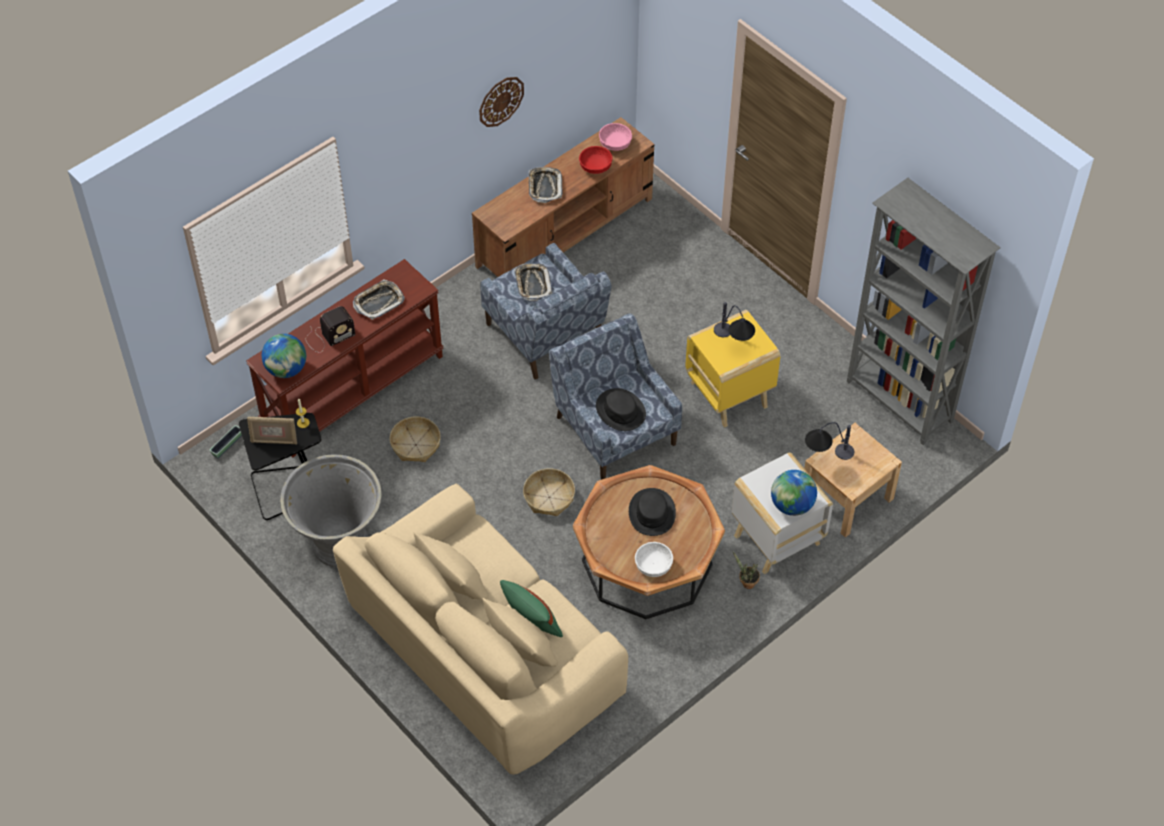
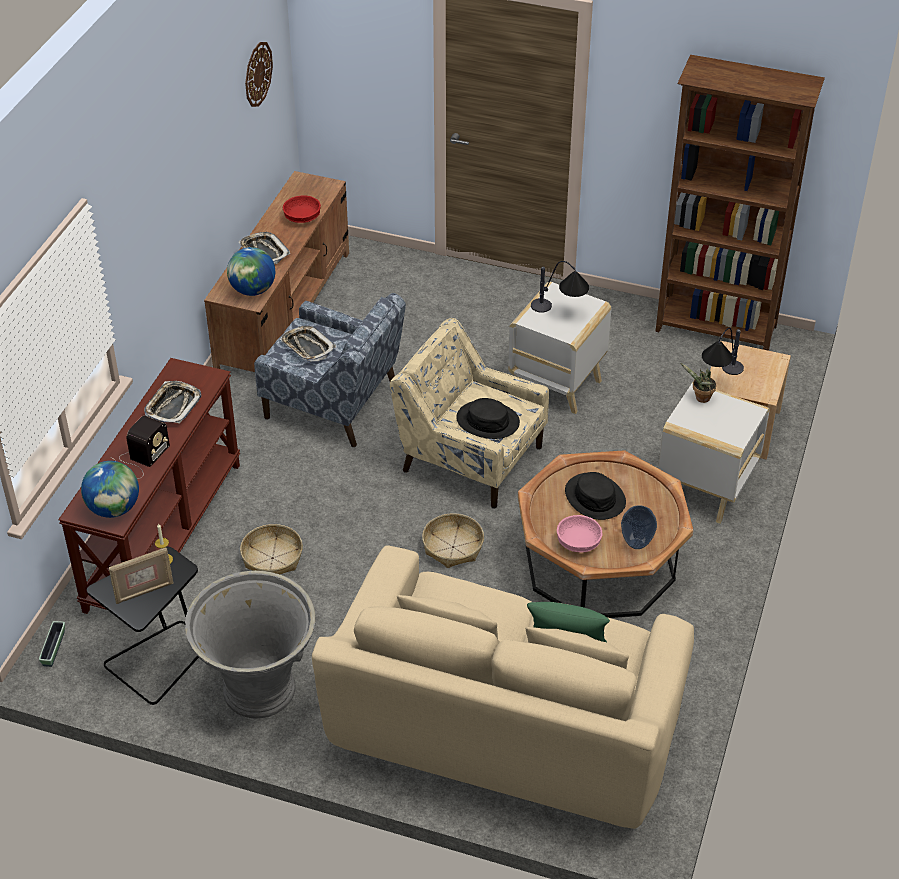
camera: 30 degrees left, 10 degrees down
(501, 101) = (207, 149): wall clock -> wall clock (257, 74)
(615, 144) = (306, 194): pink bowl -> pink bowl (578, 543)
(615, 429) = (470, 458): blue armchair -> beige armchair
(653, 565) = (636, 543): white bowl -> vase
(727, 394) = (555, 384): yellow side table -> white side table
(746, 583) = (710, 539): potted plant -> potted plant (700, 398)
(792, 505) = (736, 424): globe -> globe (253, 290)
(899, 402) = (716, 330): grey bookcase -> brown bookcase

